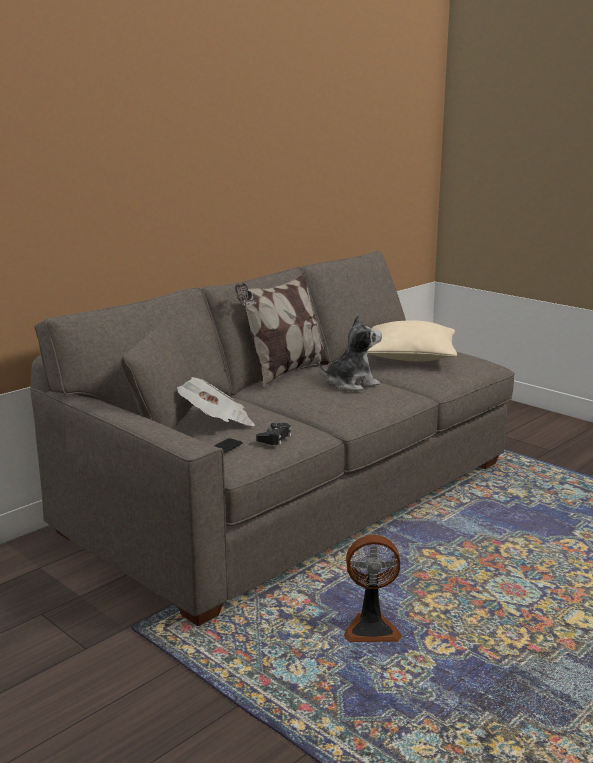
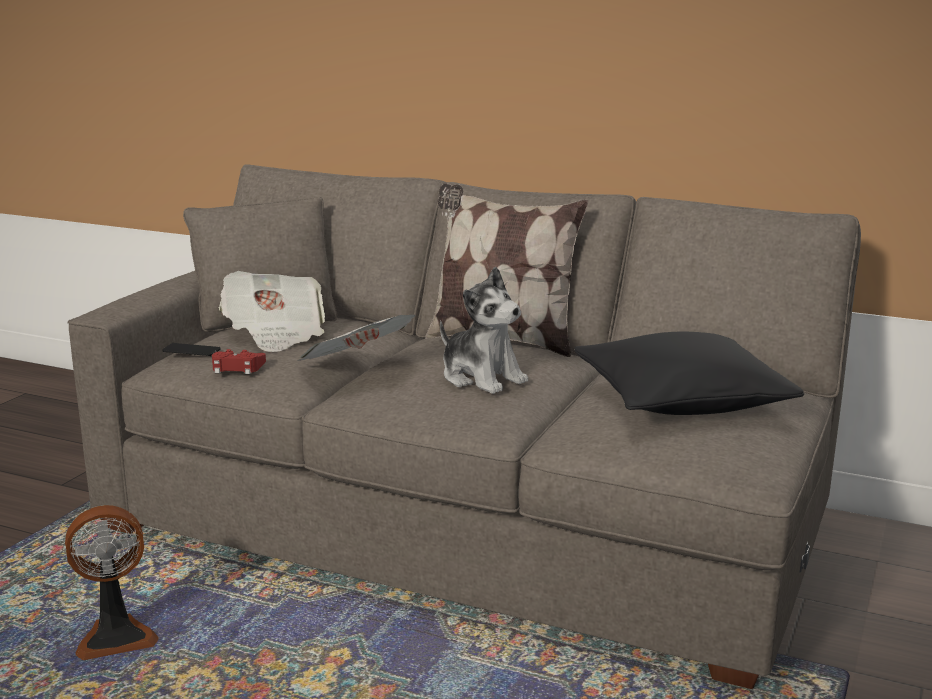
camera: 70 degrees right, 0 degrees up
(274, 438) = (237, 368): black game controller -> red game controller
(305, 409) = (356, 368): none -> newspaper
(371, 628) = (116, 637): fan -> fan turned 90 degrees counterclockwise
(409, 356) = (681, 400): beige pillow -> black pillow

